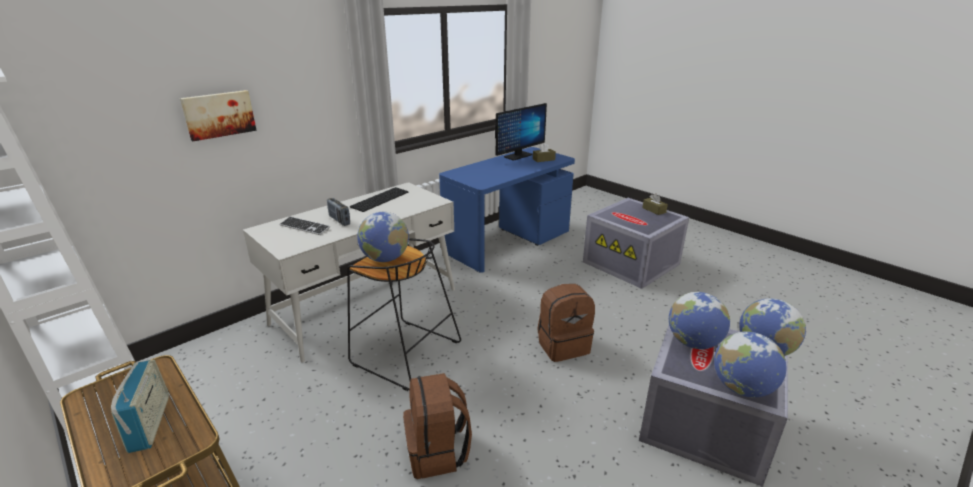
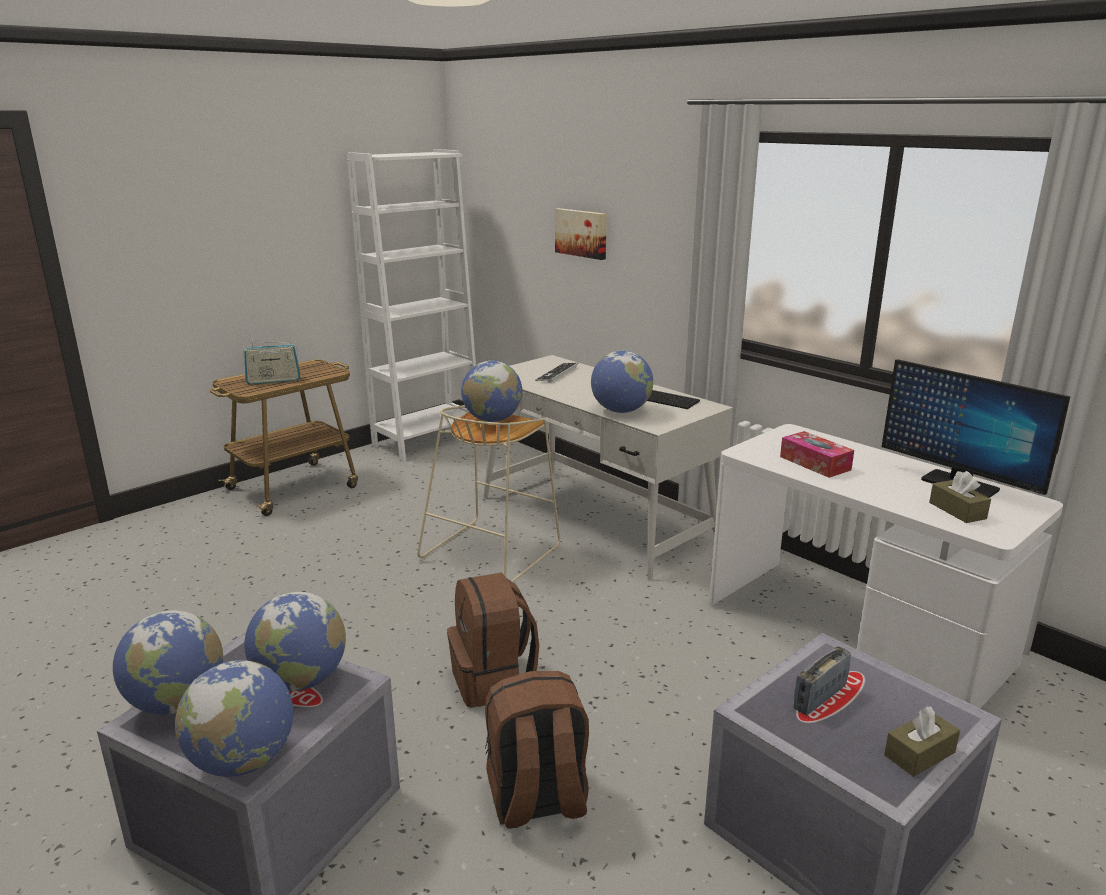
camera: 90 degrees right, 5 degrees down
(339, 220) = (576, 384): radio -> radio (819, 698)
(404, 353) = (490, 551): black stool -> beige stool
(406, 209) = (621, 411): none -> globe
(438, 452) = (321, 580): brown backpack -> brown backpack (537, 801)
(496, 174) = (815, 463): none -> tissue box
(508, 242) = (856, 635): blue desk -> white desk

